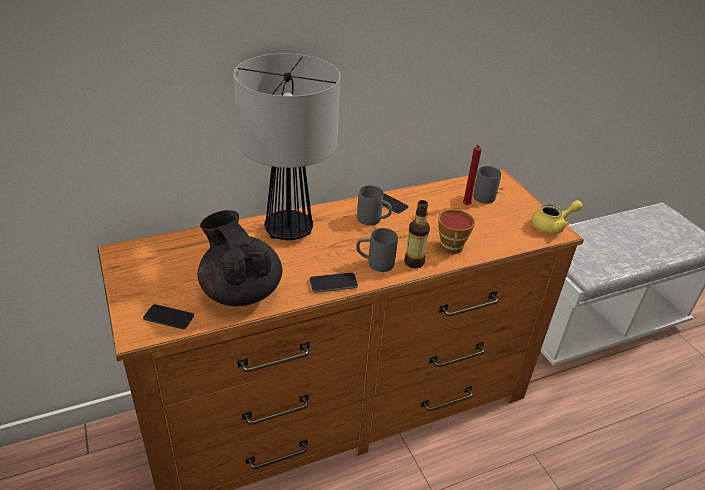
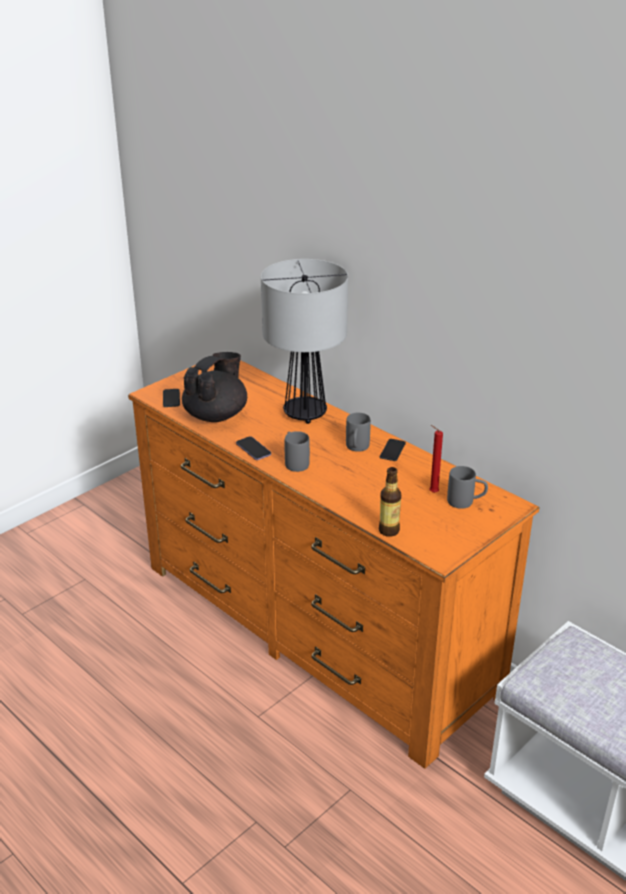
camera: 70 degrees right, 5 degrees down
(414, 262) = (312, 480): bottle -> bottle (389, 530)
(451, 248) = (350, 496): cup -> none
(552, 226) = (447, 552): yellow teapot -> none

